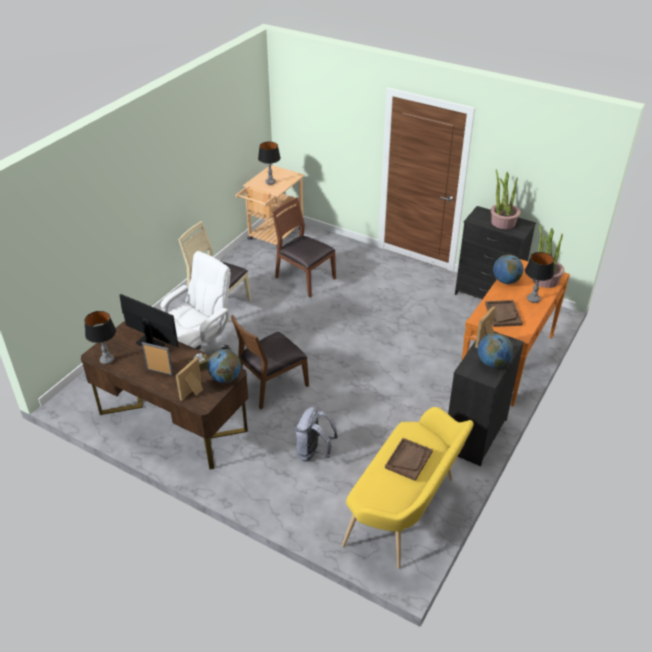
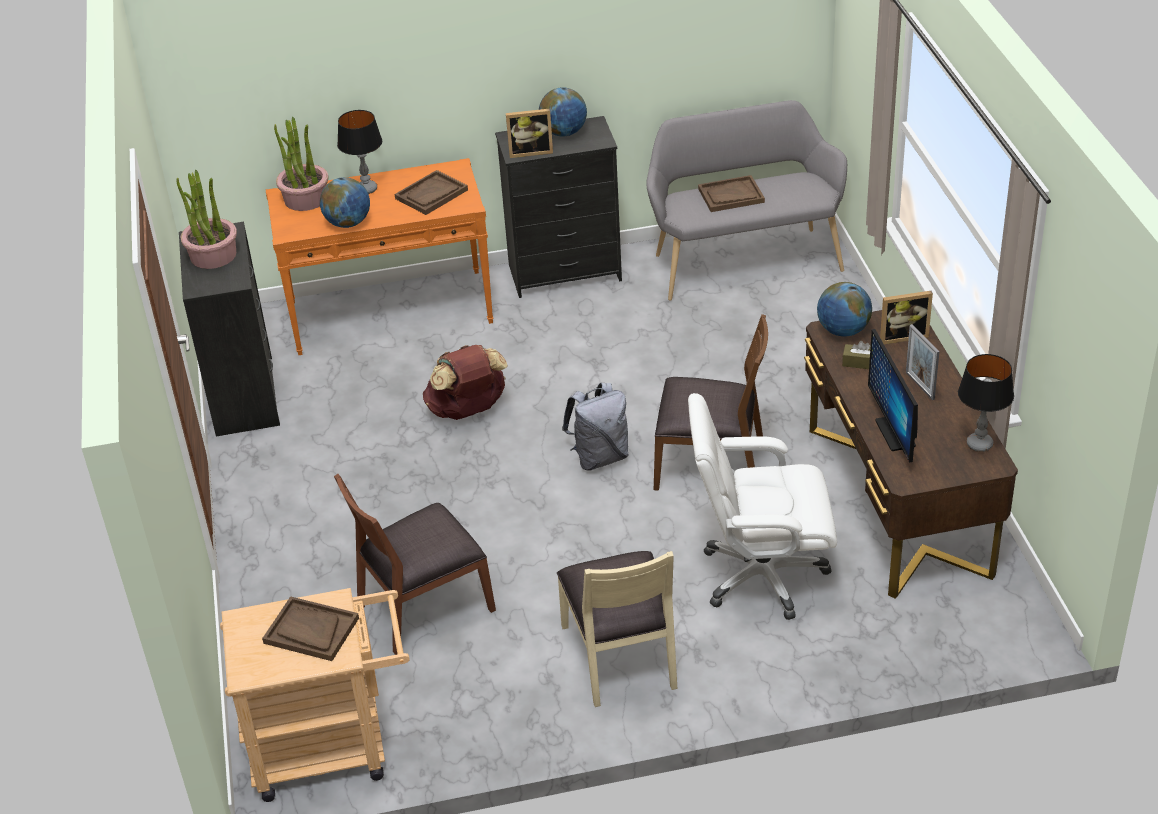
camera: 130 degrees left, 0 degrees up
(270, 182) = (311, 631): table lamp -> brown tray
(304, 278) = (424, 607): brown chair -> brown chair turned 60 degrees clockwise
(314, 453) = (762, 359): grey backpack -> grey backpack (600, 457)
(400, 343) = (467, 410): none -> brown backpack
(405, 512) = (743, 259): yellow bench -> grey bench

